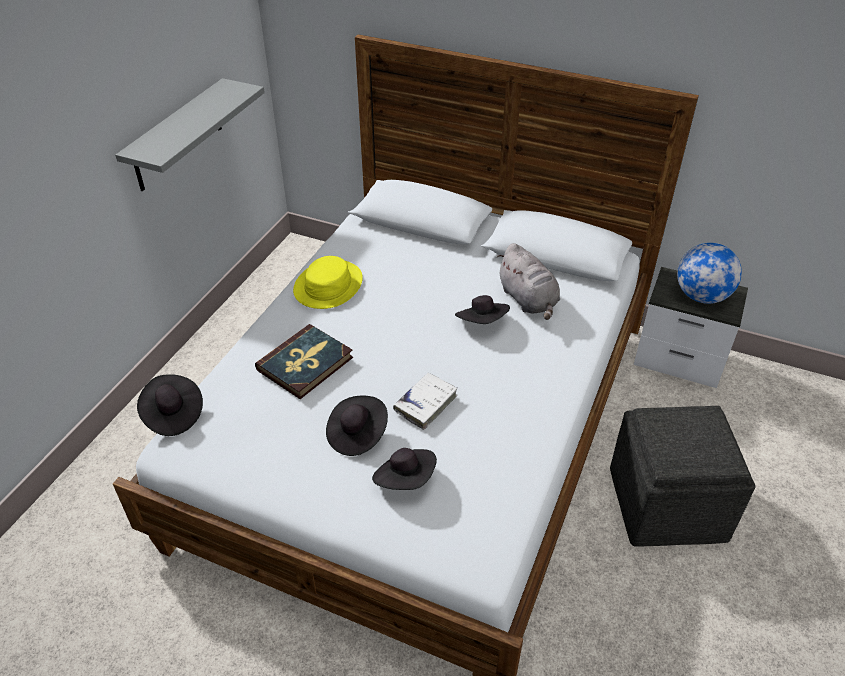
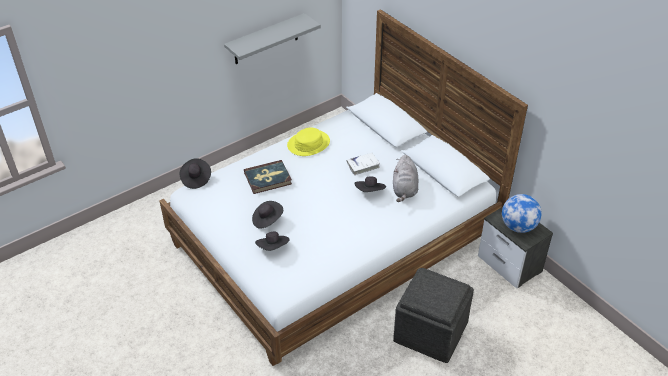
camera: 30 degrees right, 0 degrees up
(426, 404) = (309, 219): white book -> white book (363, 166)

